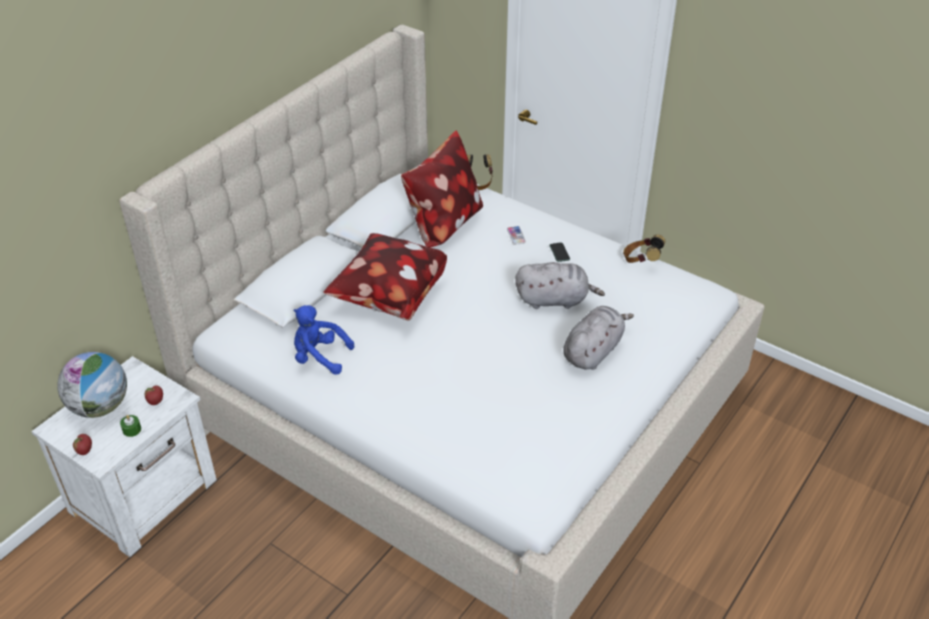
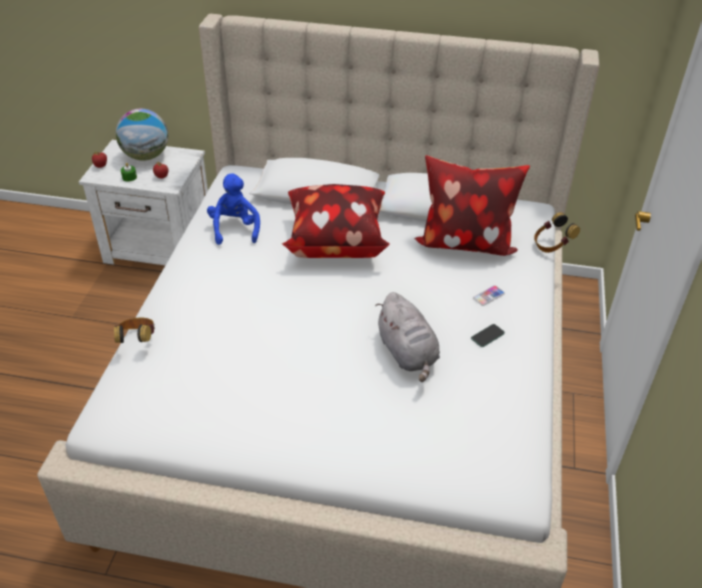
camera: 65 degrees right, 0 degrees up
(593, 351) = (346, 406): grey plush toy -> none
(641, 260) = (529, 409): headphones -> headphones (137, 340)

